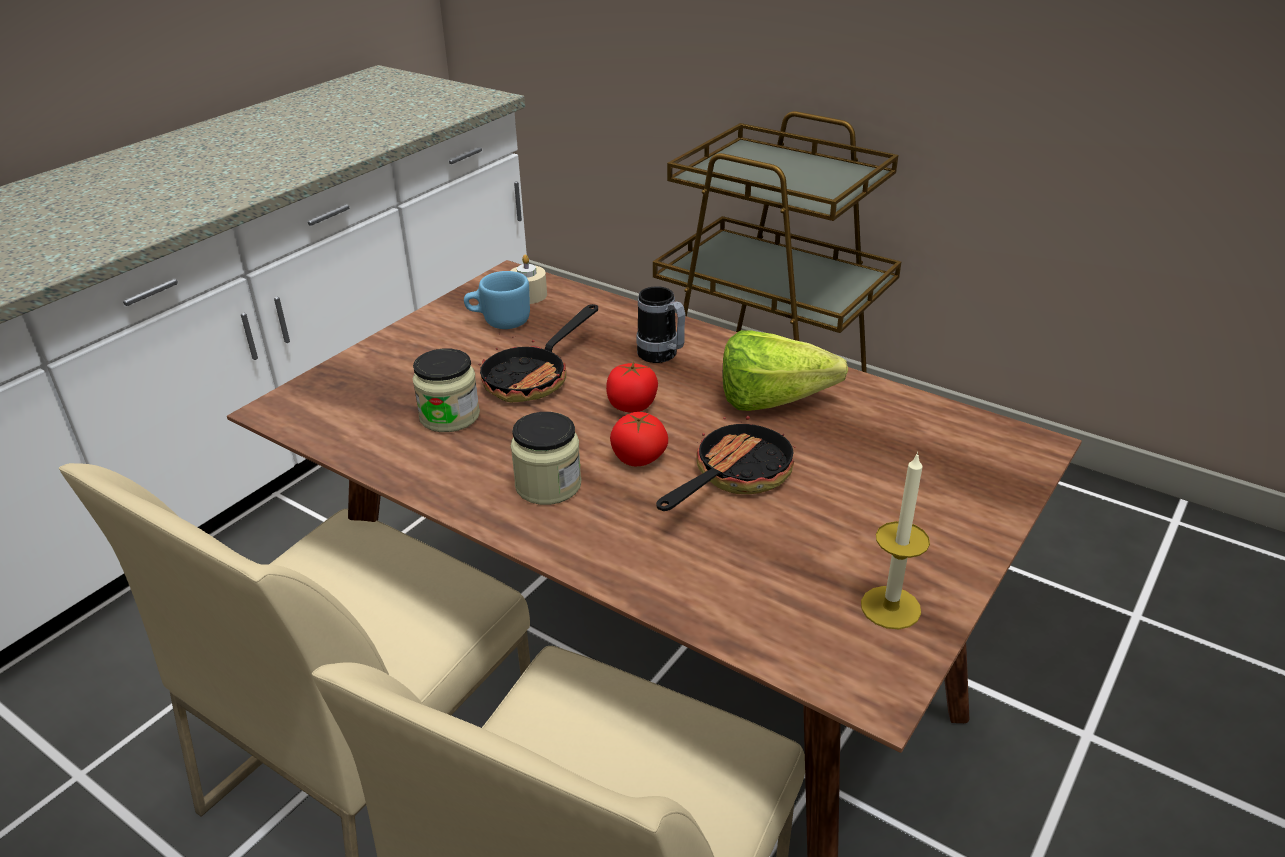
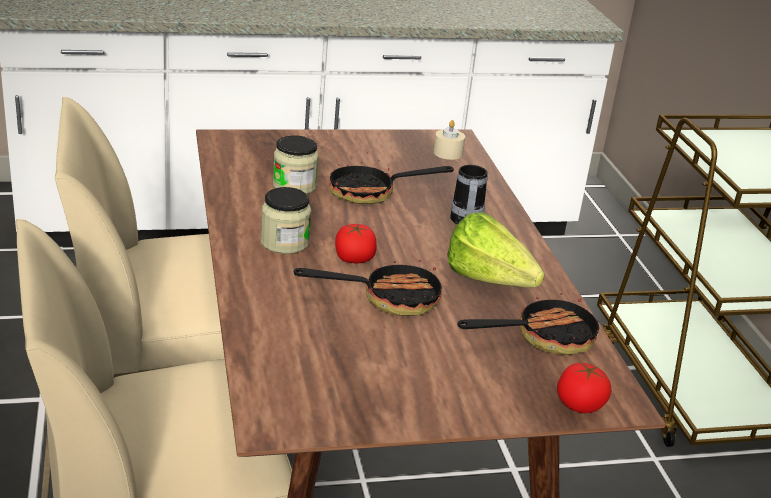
camera: 40 degrees right, 5 degrees down
(499, 322) = (405, 157): blue mug -> none
(632, 405) = (399, 235): tomato -> tomato (579, 405)
(890, 607) = (352, 403): candle -> none
(896, 425) = (543, 337): none -> frying pan

